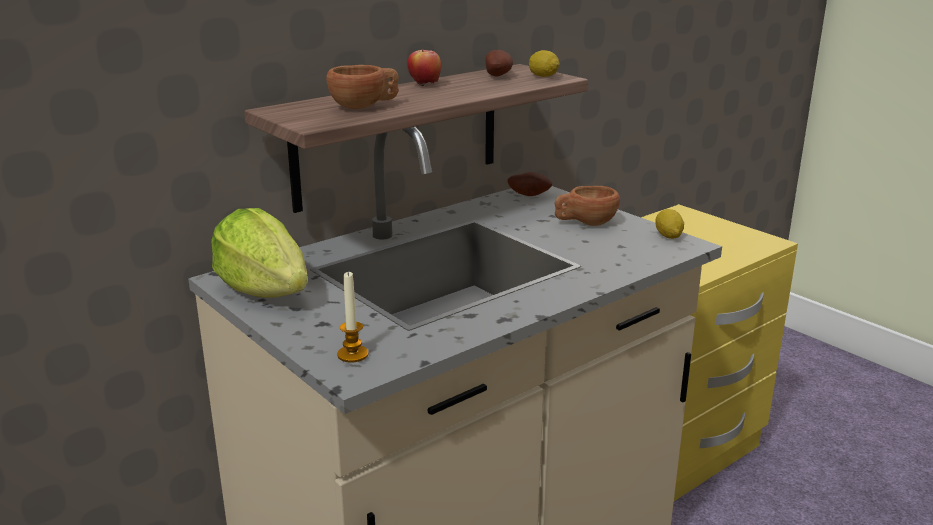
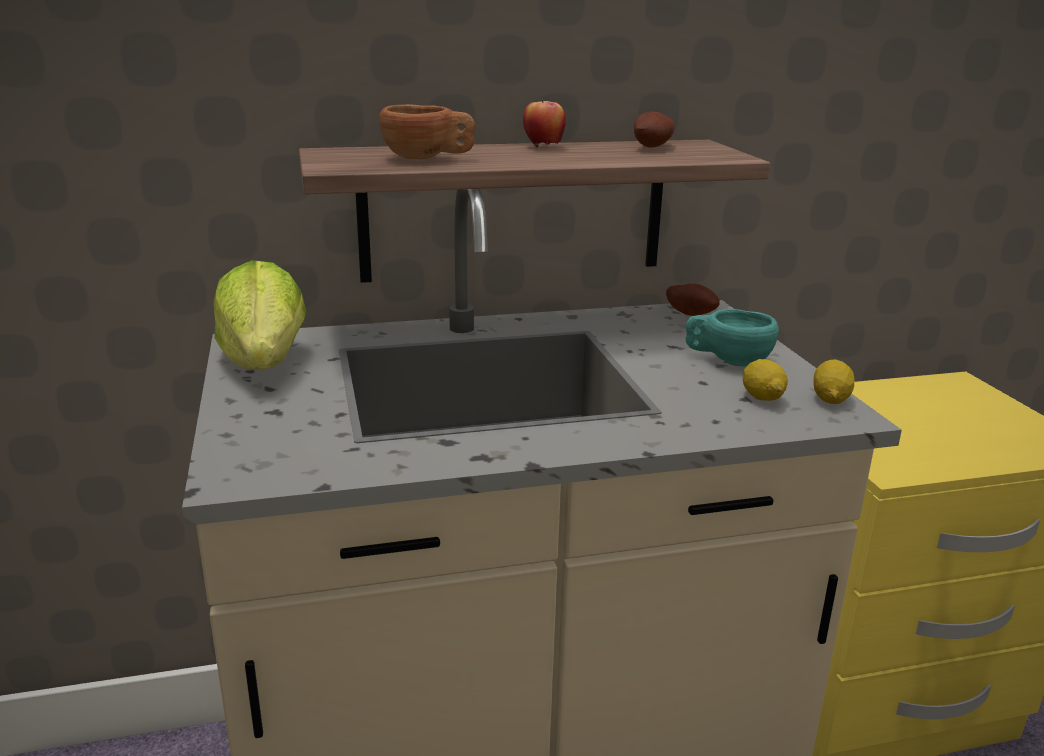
camera: 25 degrees right, 0 degrees up
(352, 354) = (258, 455): candle -> none
(543, 76) = (712, 153): lemon -> lemon (762, 397)
(585, 223) = (727, 360): brown cup -> turquoise cup

